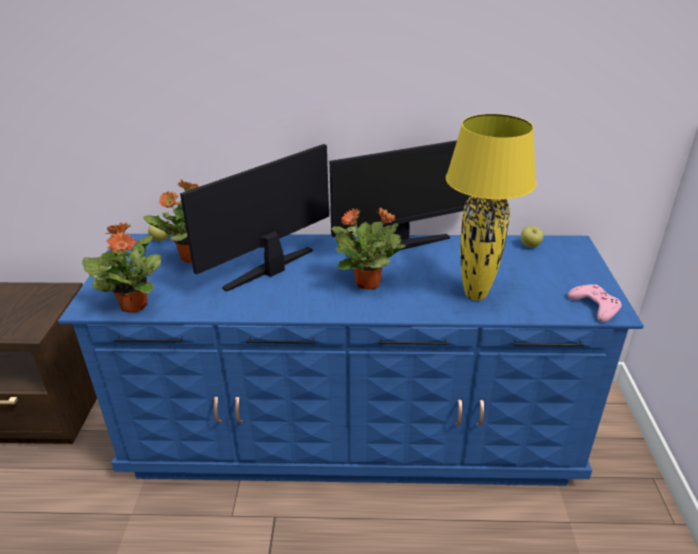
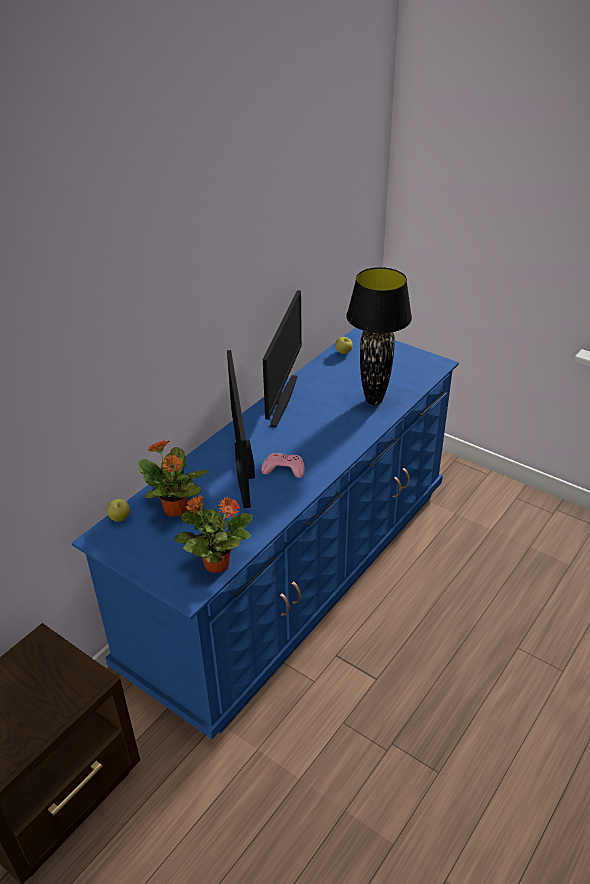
camera: 55 degrees left, 5 degrees up
(369, 283) = (314, 436): potted plant -> none
(475, 294) = (373, 400): yellow table lamp -> black table lamp
(595, 306) = (428, 366): pink game controller -> pink game controller (284, 469)

